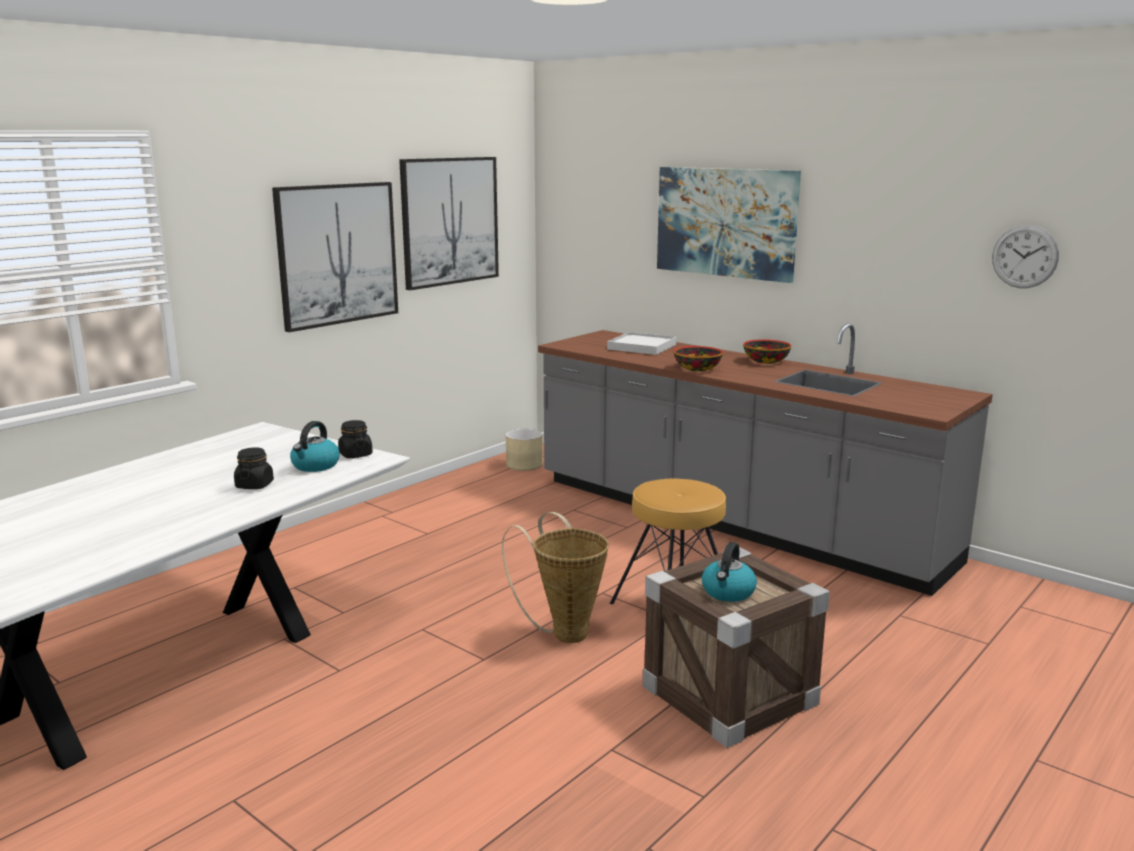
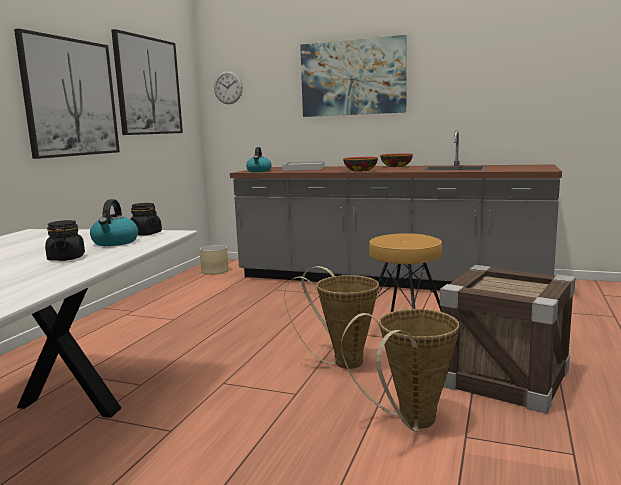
camera: 20 degrees left, 5 degrees down
(569, 720) = (410, 422): none -> basket
(728, 592) = (506, 290): kettle -> kettle (259, 171)
(1024, 256) = (566, 72): wall clock -> wall clock (228, 87)

